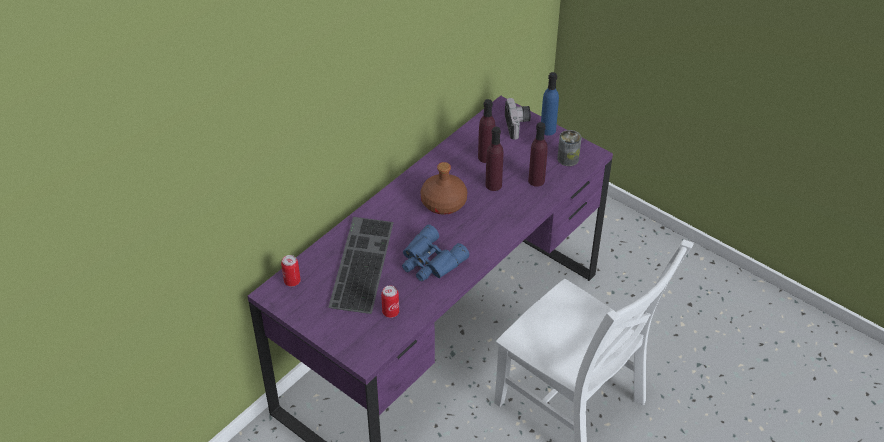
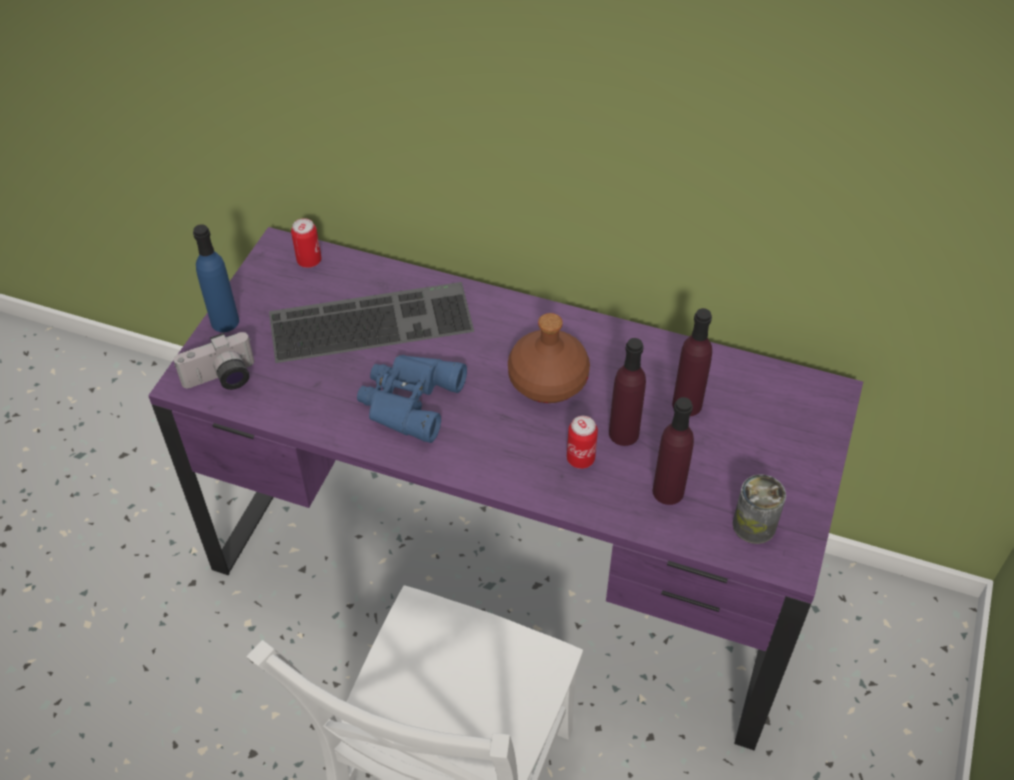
camera: 70 degrees right, 5 degrees up
(390, 312) = (285, 384): can -> can (580, 459)
(518, 125) = (798, 427): camera -> camera (222, 380)
(548, 130) = (813, 474): blue bottle -> blue bottle (225, 321)

